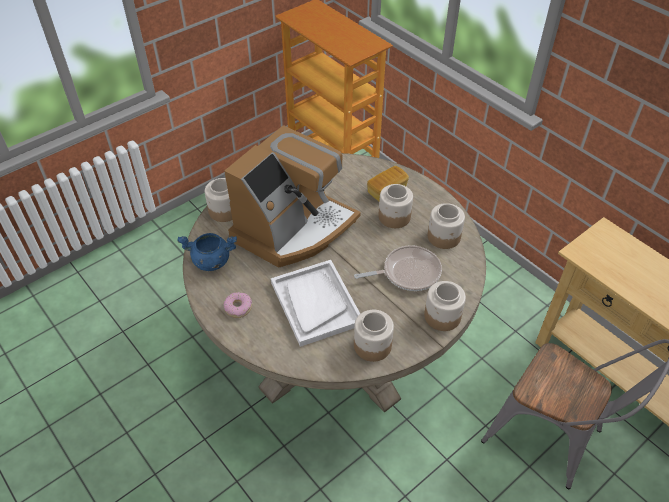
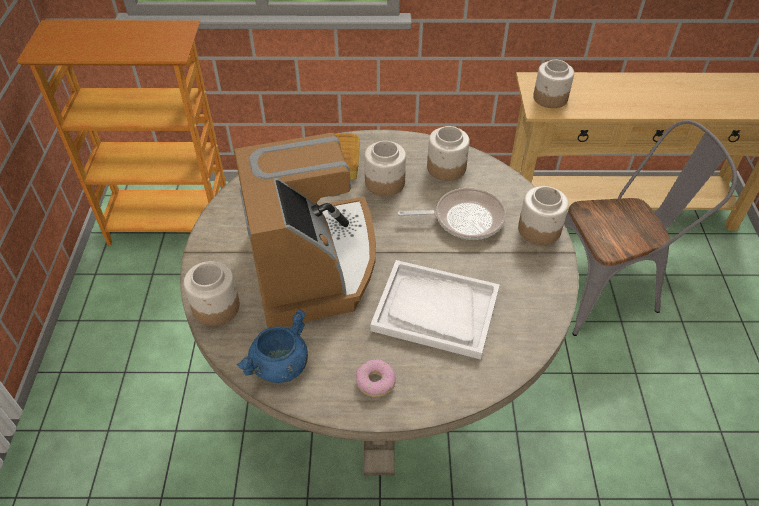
camera: 50 degrees left, 0 degrees up
(372, 346) = (530, 301): jar -> jar (550, 98)
(407, 272) = (464, 218): frying pan -> frying pan turned 60 degrees clockwise

